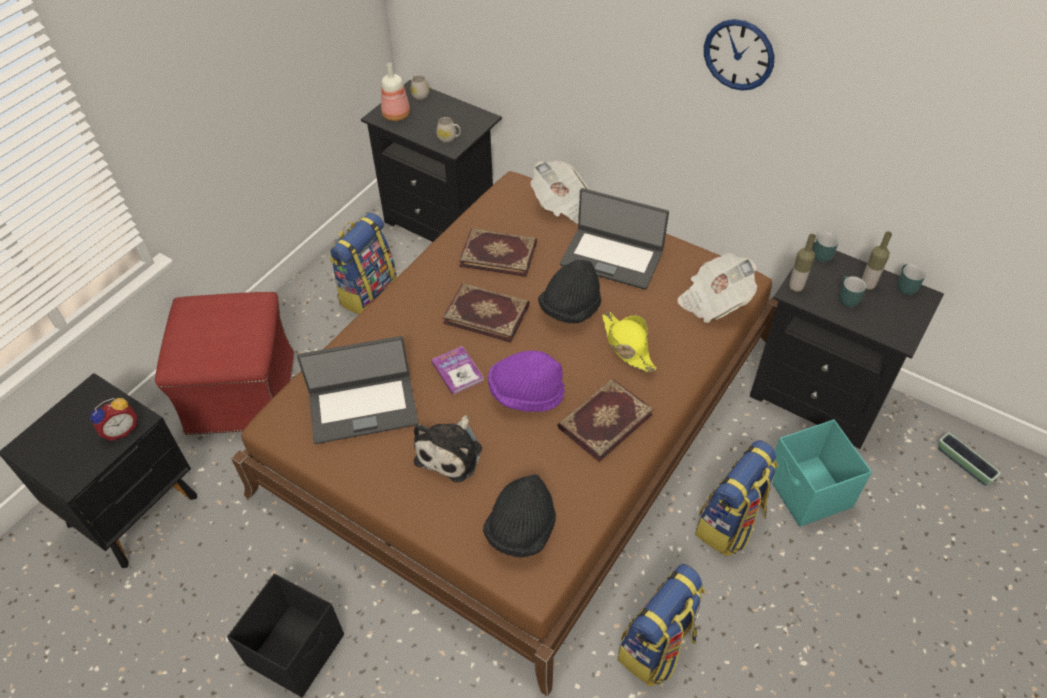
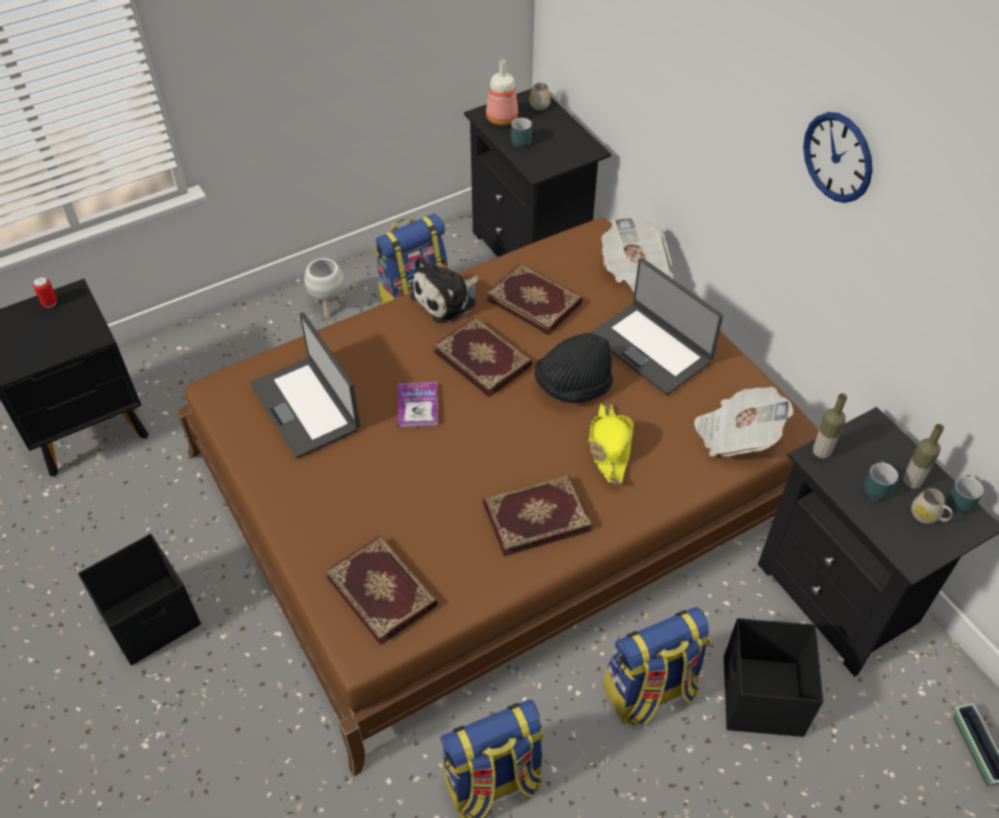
camera: 25 degrees right, 0 degrees up
(74, 406) = (50, 303): none -> can
(121, 429) = (75, 340): alarm clock -> none
(242, 391) = (242, 353): red ottoman -> none
(297, 325) = (329, 307): none -> white planter
(363, 407) = (306, 406): laptop -> laptop turned 45 degrees clockwise
(449, 138) = (541, 160): white mug -> white mug (928, 516)
(451, 452) = (363, 484): plush toy -> plush toy (447, 300)
(521, 530) = (383, 590): black hat -> book
(526, 393) = (472, 455): purple hat -> none
(808, 492) = (761, 697): turquoise storage box -> black storage box
(820, 253) = (878, 426): turquoise mug -> turquoise mug (521, 140)

